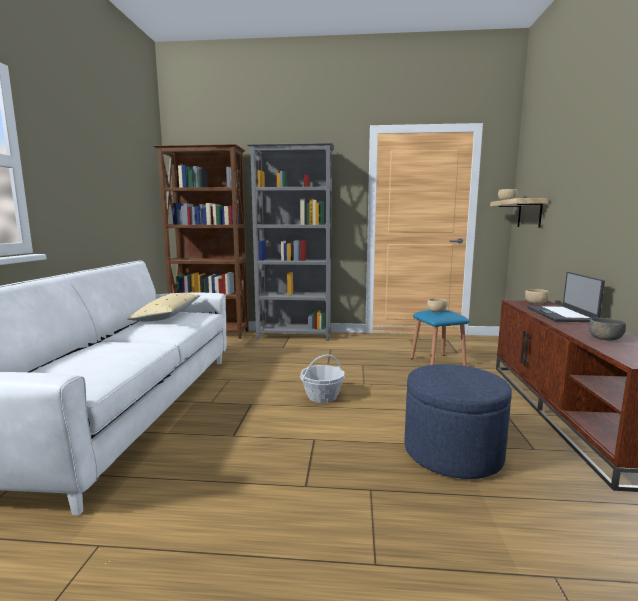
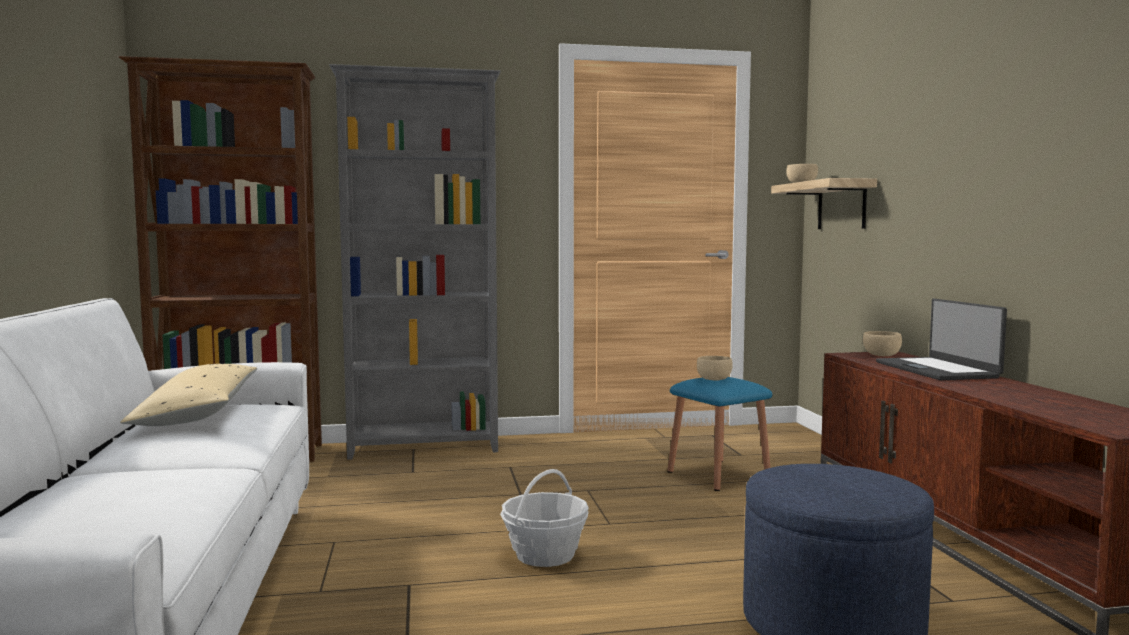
camera: 15 degrees left, 5 degrees down
(605, 338) = (1036, 400): grey bowl -> none

